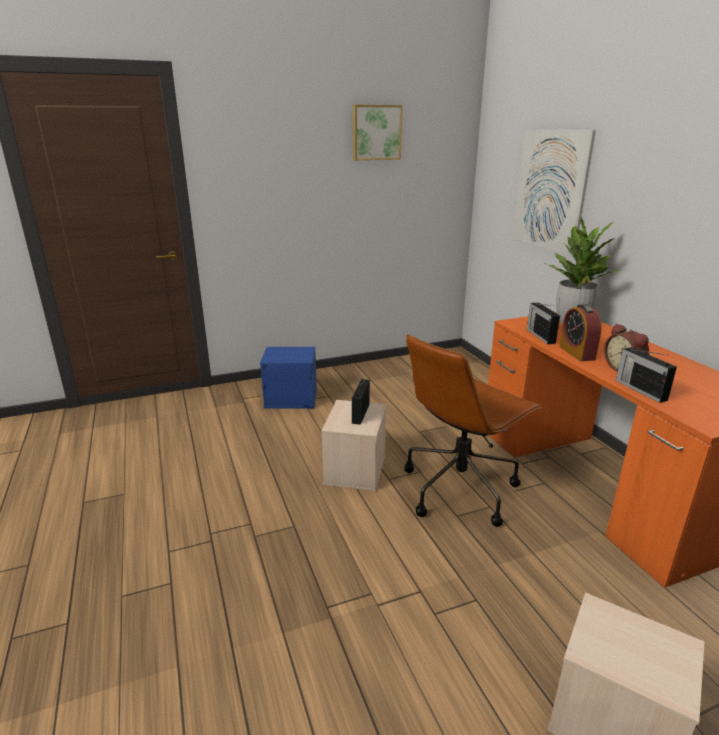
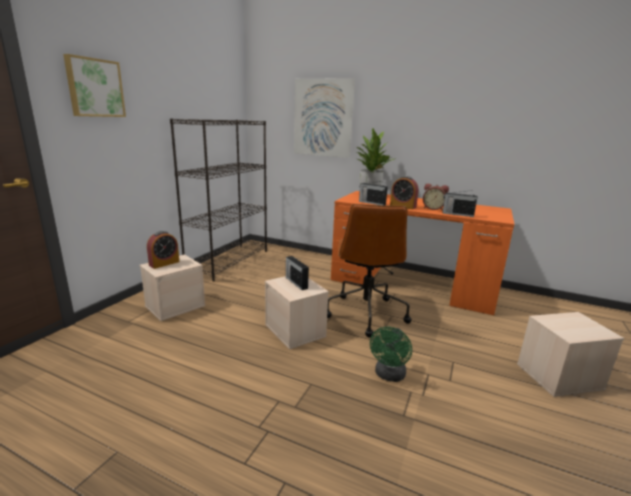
camera: 45 degrees left, 5 degrees down
(285, 351) = (164, 263): none -> alarm clock
(292, 398) = (175, 305): blue storage box -> beige storage box
(375, 564) = (389, 375): none -> green fan
(376, 132) = (189, 72): picture -> picture (94, 88)
(399, 367) = (229, 261): none -> black bookcase

